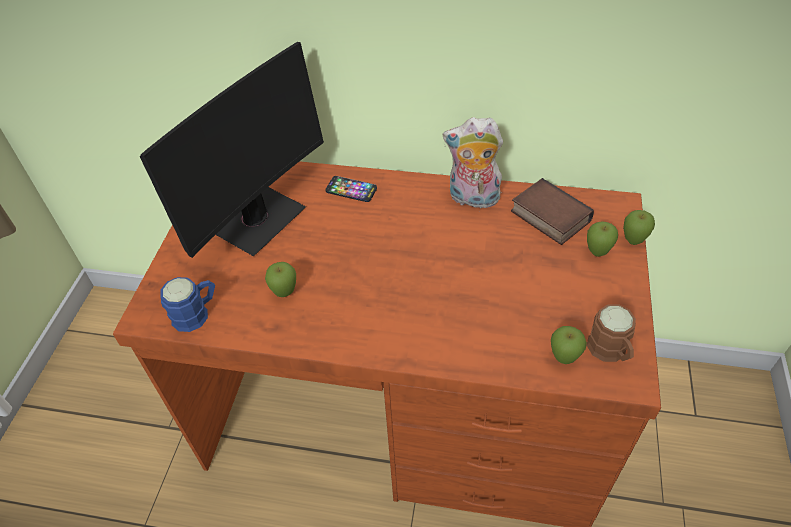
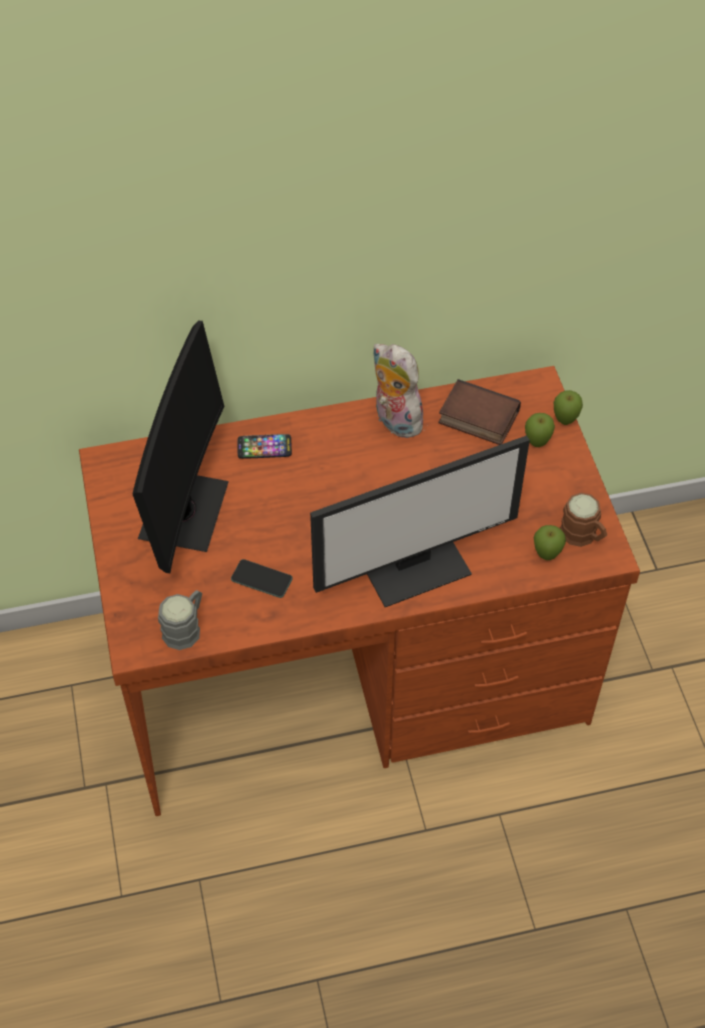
camera: 25 degrees left, 5 degrees up
(196, 313) = (186, 627): blue mug -> grey mug
(285, 293) = (261, 579): apple -> phone
(428, 327) = (416, 566): none -> monitor
(472, 199) = (394, 421): plush toy -> plush toy turned 60 degrees clockwise

